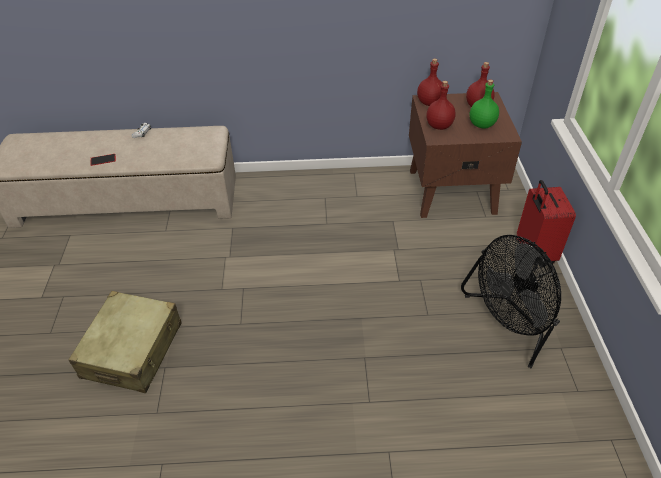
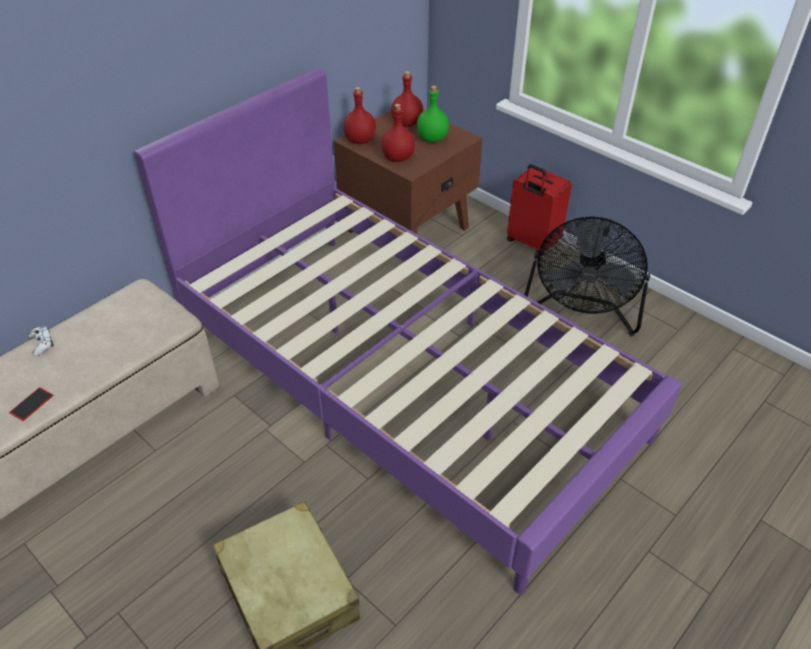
camera: 45 degrees left, 0 degrees up
(331, 283) = (405, 379): none -> purple bed

